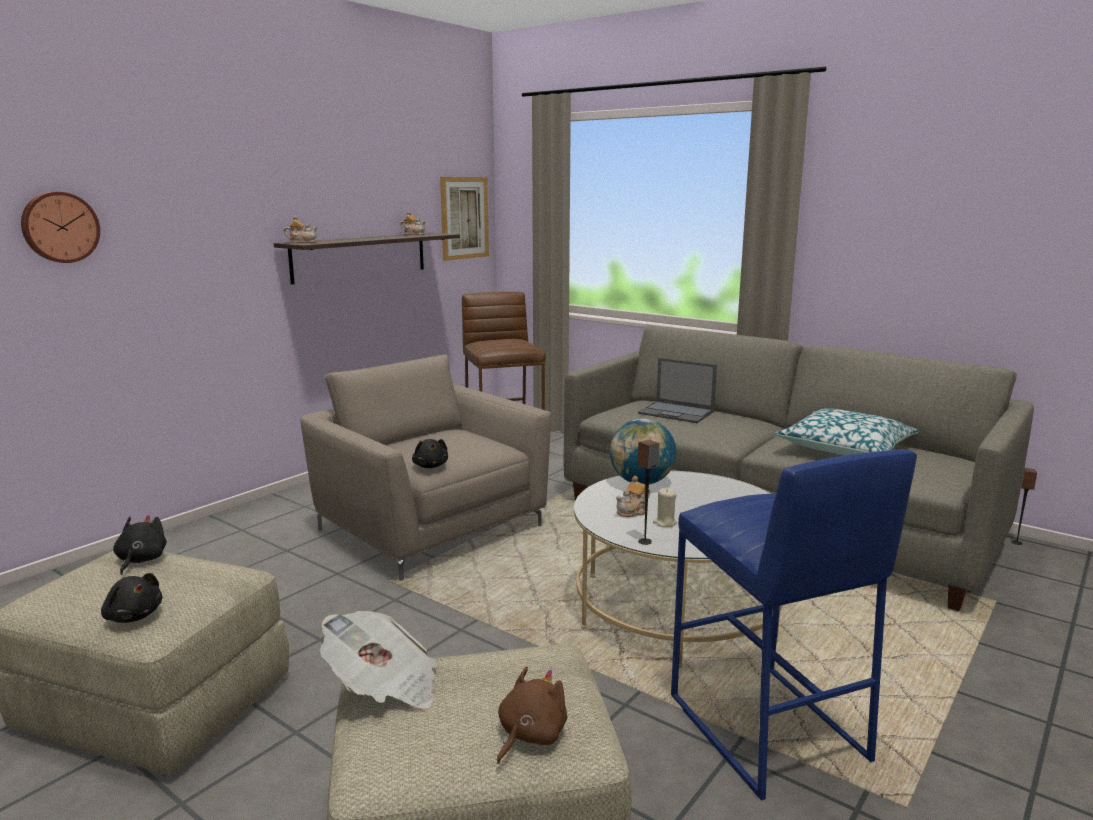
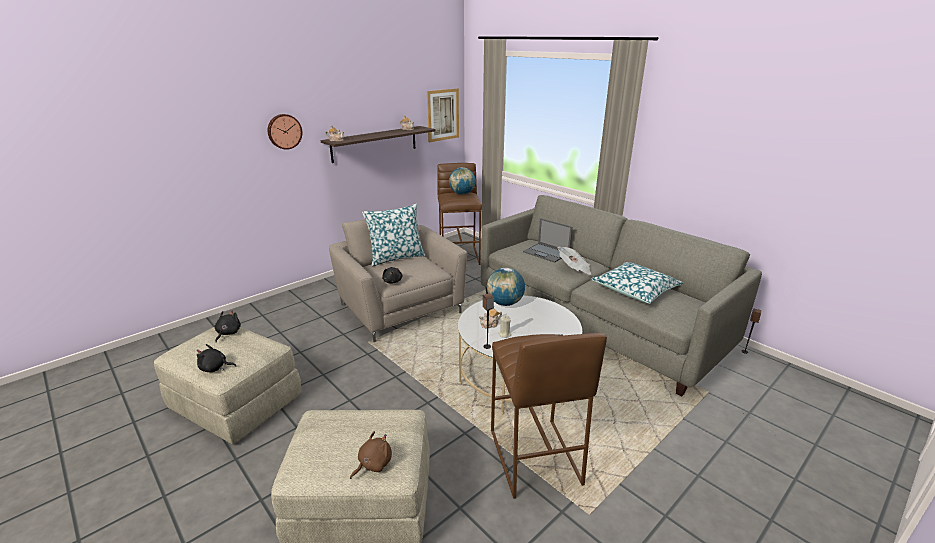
camera: 10 degrees right, 10 degrees up
(59, 227) = (197, 141): wall clock -> wall clock (284, 131)
(133, 616) = (215, 368): black plush toy -> black plush toy turned 135 degrees clockwise
(384, 686) = (315, 426): newspaper -> newspaper (574, 269)
(421, 435) = (396, 257): none -> pillow
(508, 339) = (462, 194): none -> globe
(765, 729) = (533, 457): blue stool -> brown stool

